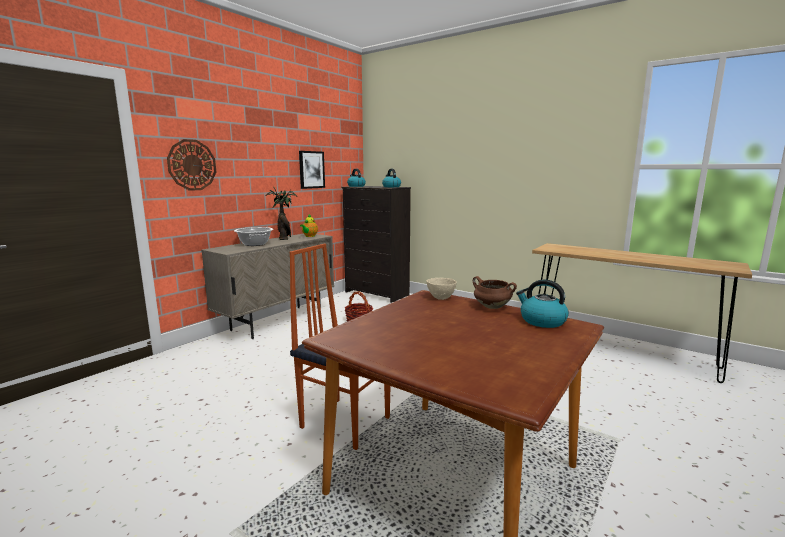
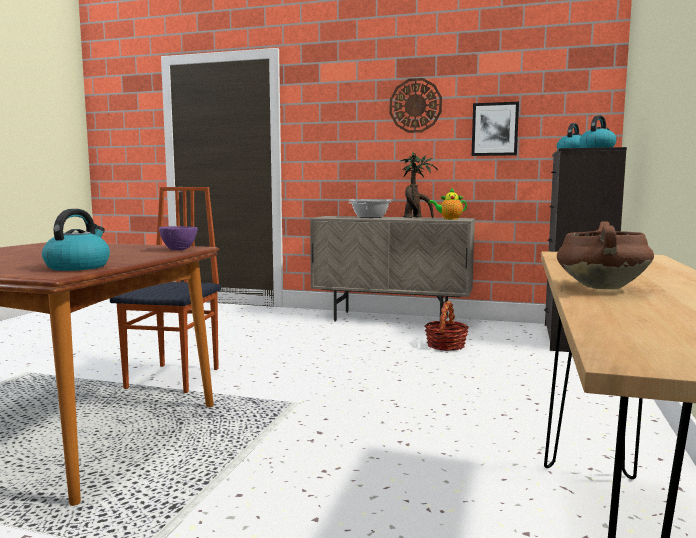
camera: 70 degrees right, 5 degrees down
(192, 165) = (327, 129): wall clock -> wall clock (415, 105)
(440, 298) = (178, 249): beige bowl -> purple bowl
(491, 307) = (141, 258): brown cooking pot -> brown cooking pot (600, 287)

